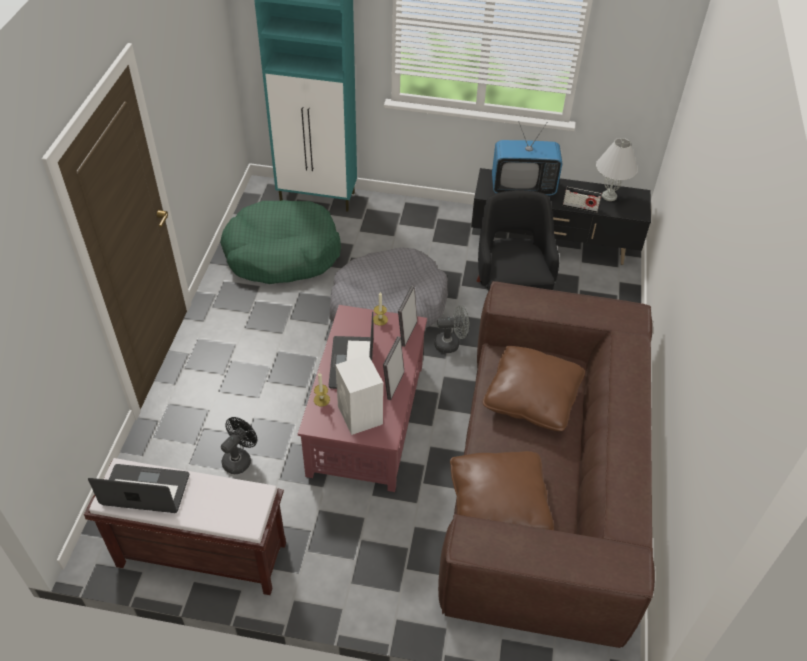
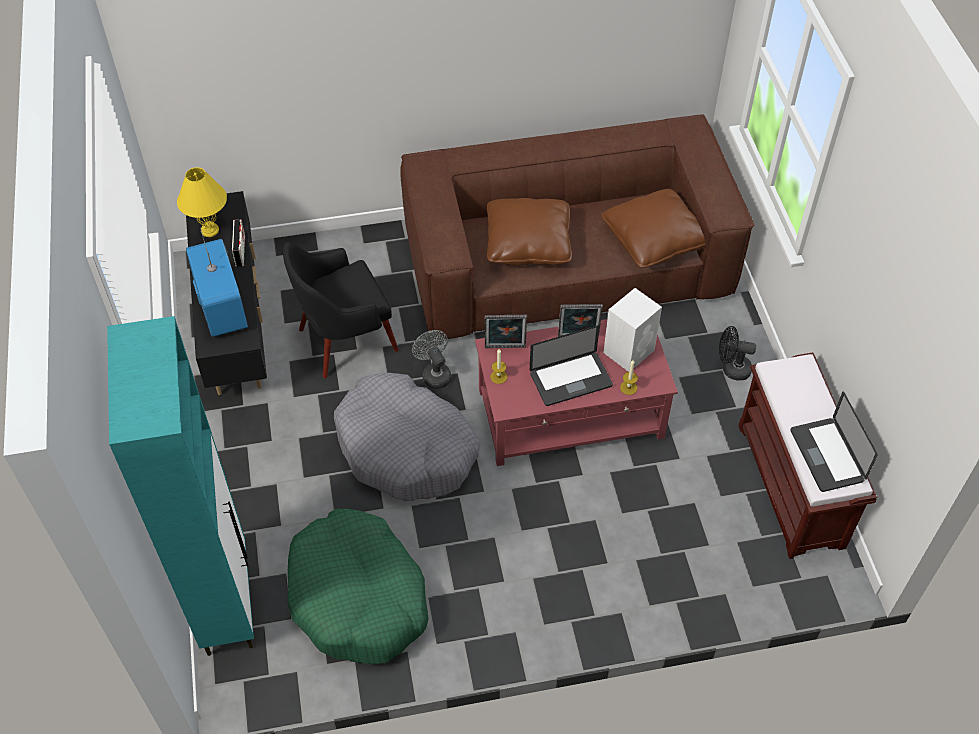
camera: 110 degrees left, 5 degrees up
(239, 459) = (677, 502): black fan -> black fan (731, 369)
(609, 196) = (210, 230): white table lamp -> yellow table lamp

